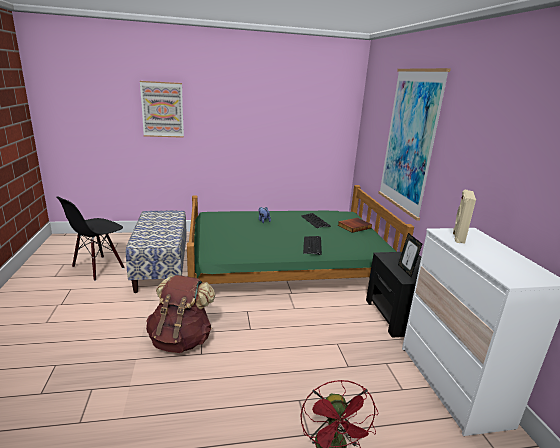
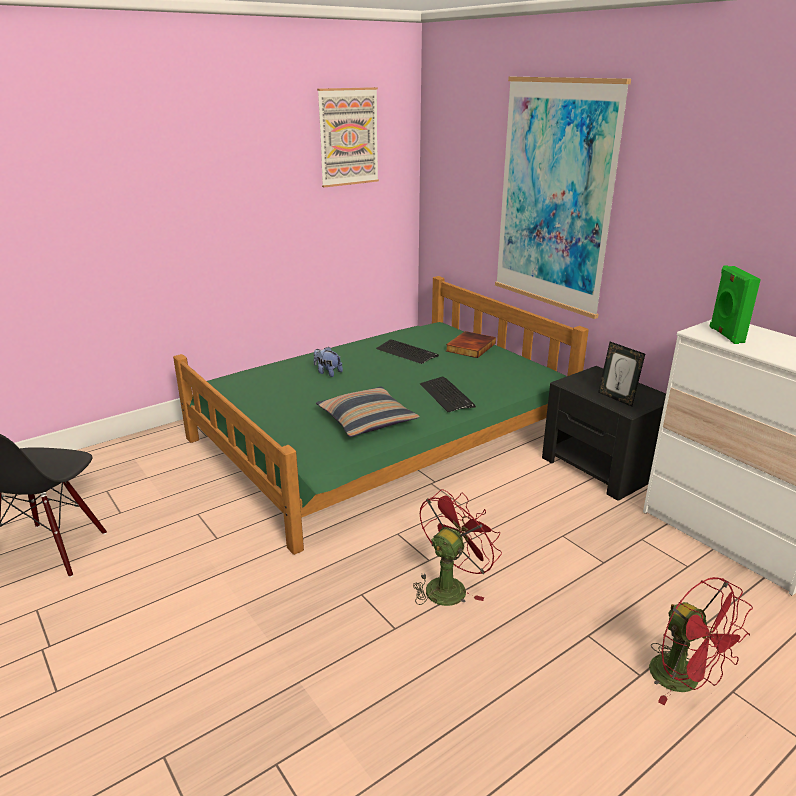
camera: 25 degrees left, 5 degrees up
(162, 109) = (73, 194): picture -> picture (348, 137)
(162, 268) = (181, 509): bench -> none
(181, 340) = (342, 620): brown backpack -> none
(248, 345) = (450, 586): none -> red fan
(256, 246) = (367, 420): none -> pillow
(458, 237) = (725, 335): beige speaker -> green speaker

